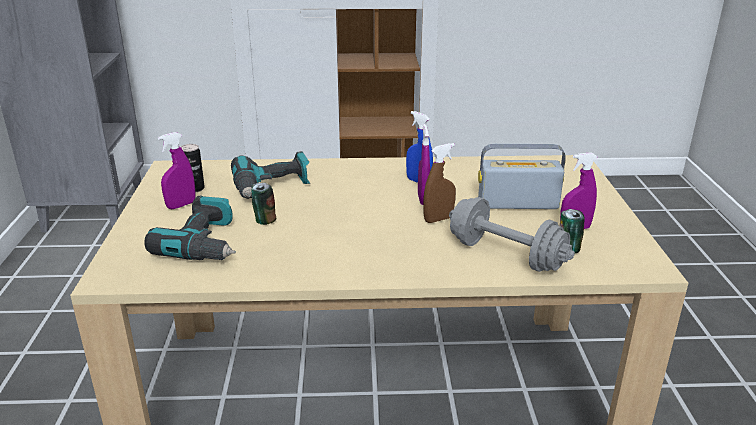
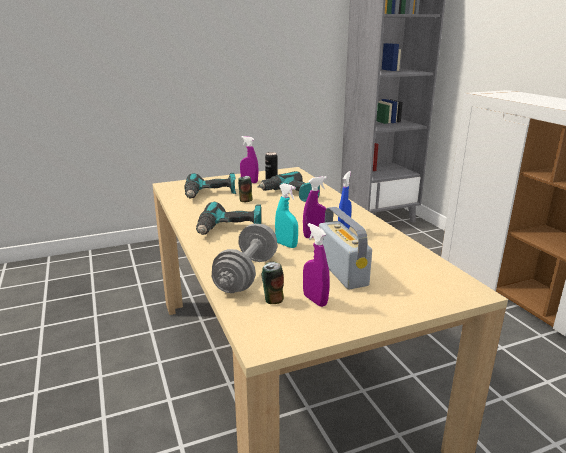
camera: 70 degrees right, 5 degrees down
(365, 247) = (230, 229): none -> power drill
(438, 219) = (286, 245): brown spray bottle -> turquoise spray bottle

